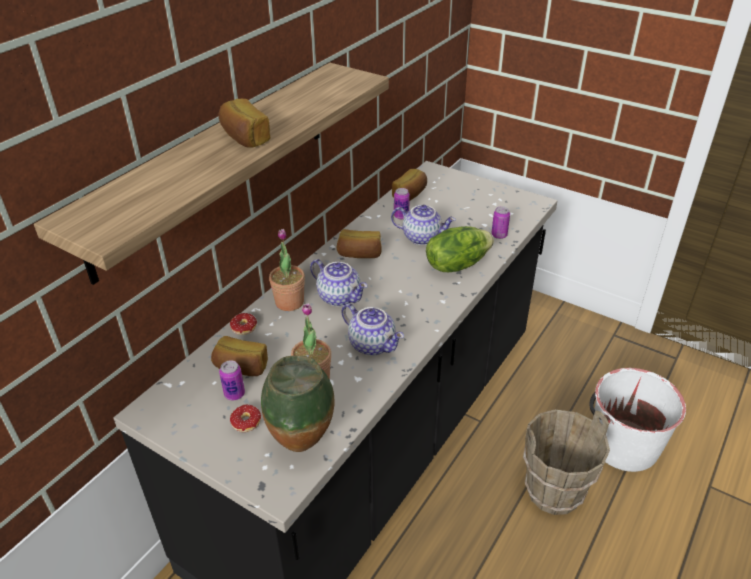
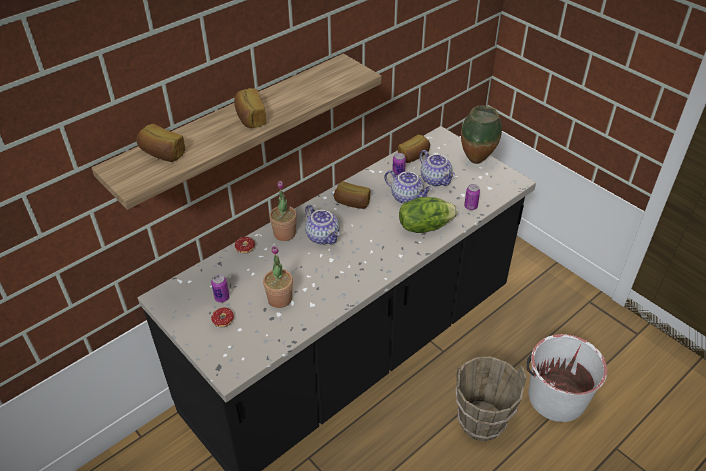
camera: 15 degrees right, 5 degrees up
(241, 368) = (233, 279): bread -> bread (162, 154)
(303, 446) = (256, 346): vase -> vase (477, 162)
(373, 344) = (333, 280): teapot -> teapot (436, 180)

